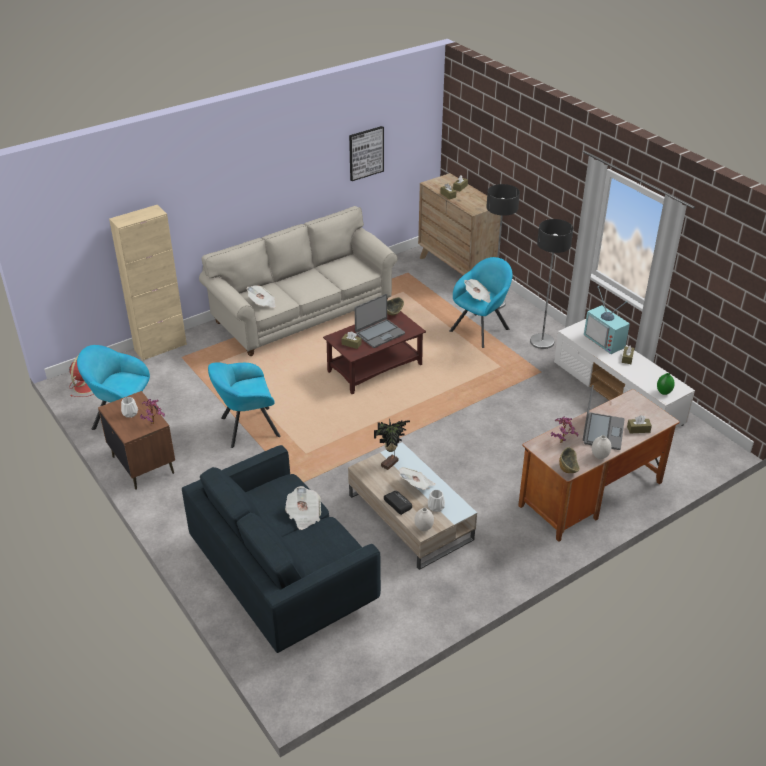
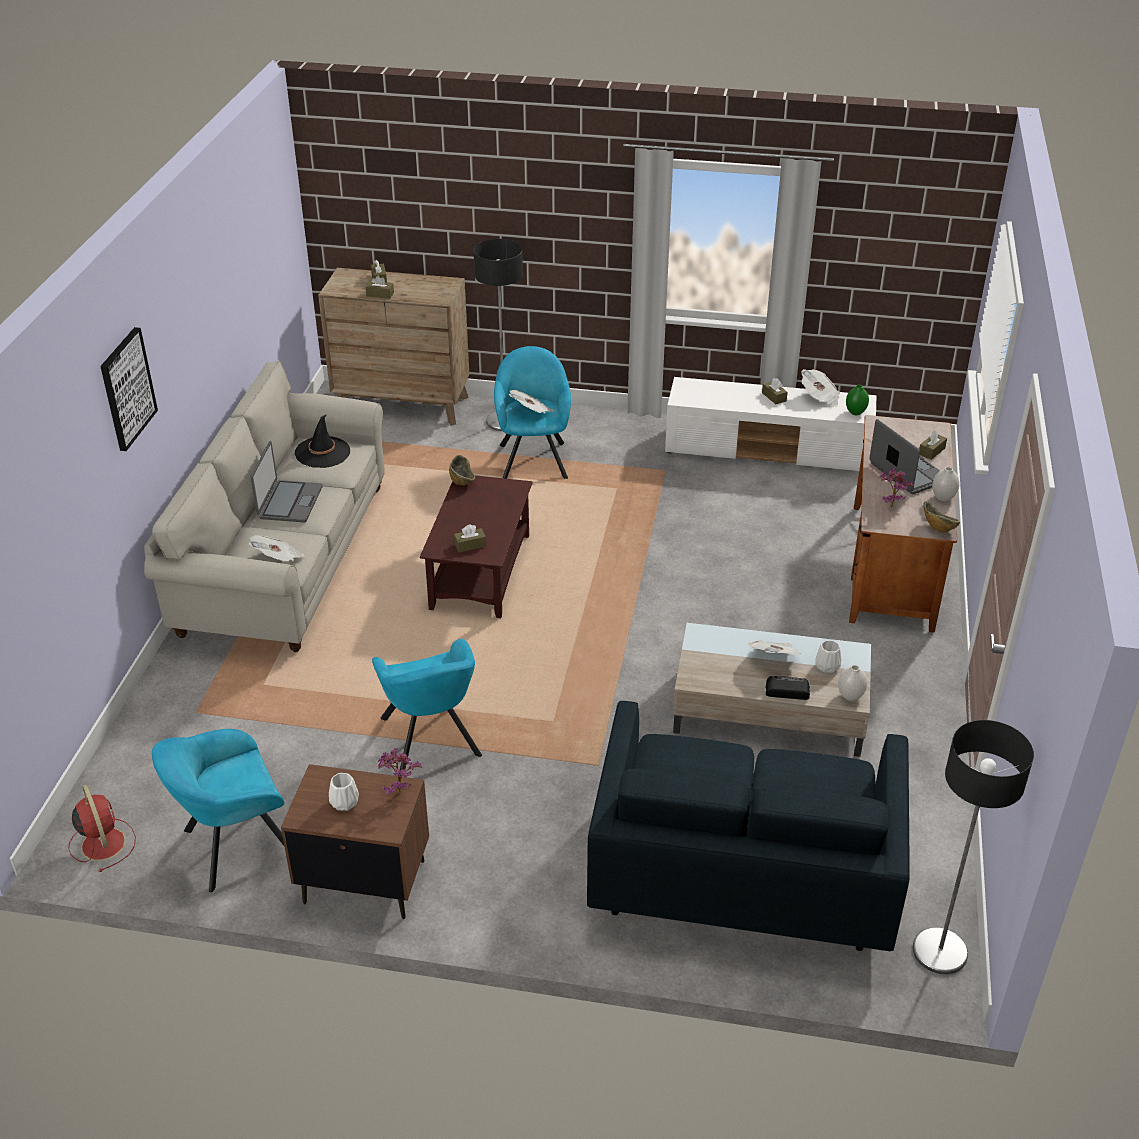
camera: 45 degrees left, 0 degrees up
(160, 347) = (142, 719): beige cabinet -> none
(246, 428) = (431, 741): turquoise armchair -> turquoise armchair turned 45 degrees counterclockwise
(304, 515) = (737, 769): newspaper -> newspaper (820, 398)
(350, 266) = (322, 452): none -> black hat
(366, 153) = (251, 272): picture -> picture (127, 388)
(379, 334) = (484, 514): laptop -> laptop (289, 502)
(391, 464) = (713, 653): potted plant -> none
(541, 341) = (617, 437): floor lamp -> floor lamp (939, 952)
(606, 340) = (728, 390): television -> none

